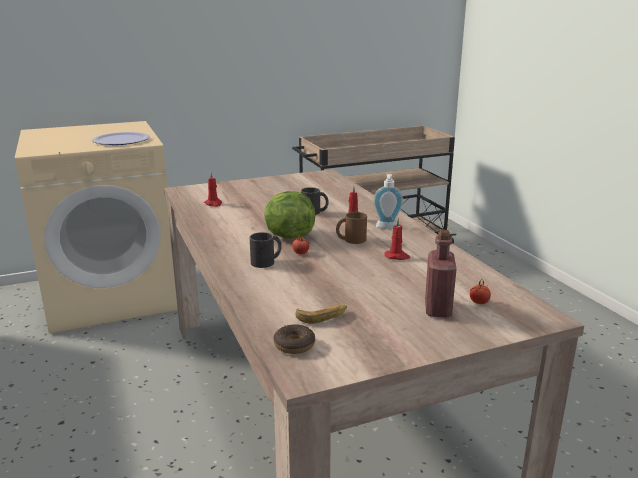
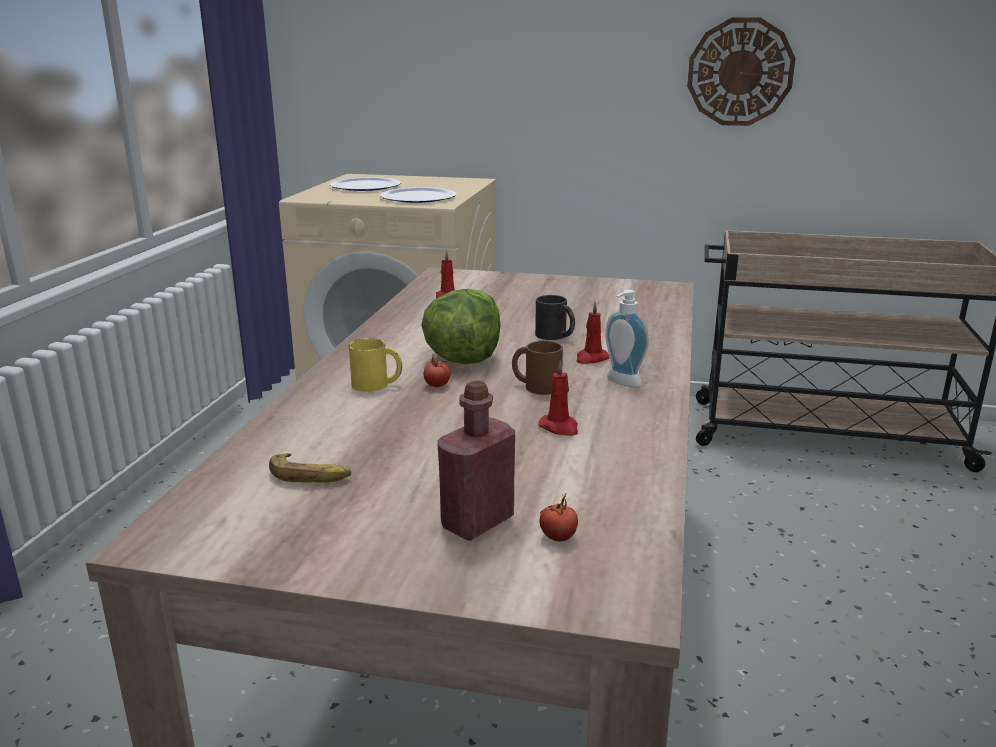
camera: 35 degrees right, 0 degrees up
(61, 137) = (365, 186): none -> plate
(267, 261) = (377, 384): black mug -> yellow mug
(293, 40) = (740, 72): none -> wall clock
(294, 345) = (214, 499): donut -> none

